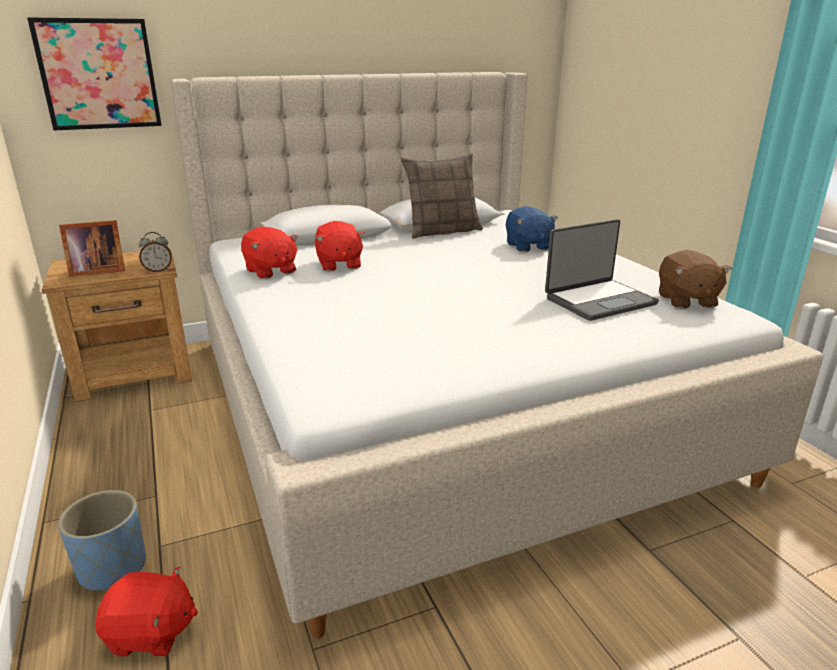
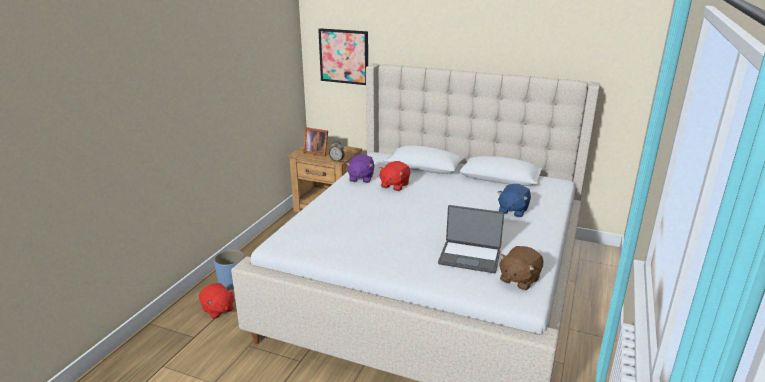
camera: 45 degrees right, 0 degrees up
(270, 271) = (361, 178): red plush toy -> purple plush toy
(442, 231) = (487, 183): pillow -> none

